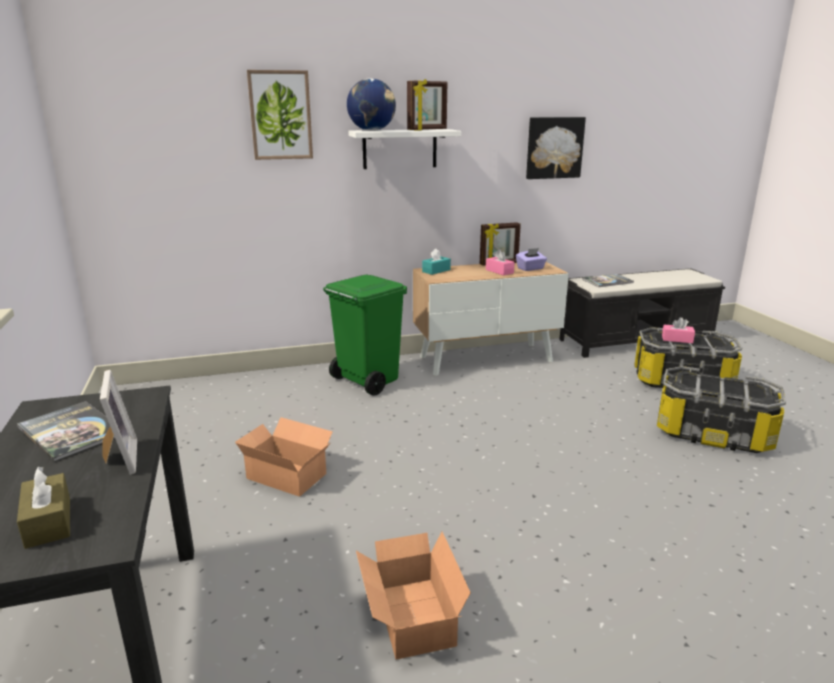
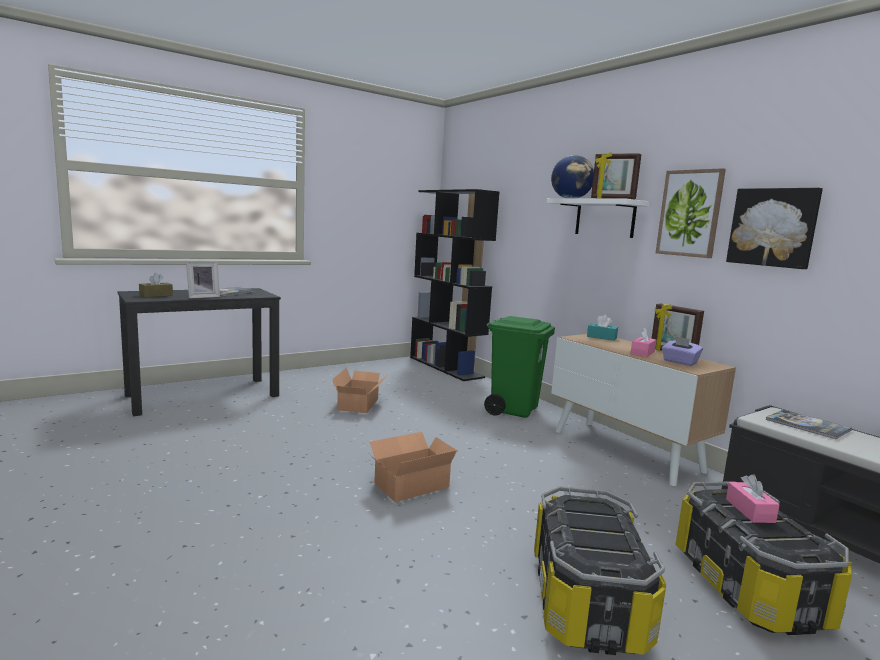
camera: 70 degrees right, 10 degrees down
(180, 387) = (446, 367): none -> black bookcase
(280, 115) = (531, 188): picture -> picture (690, 213)
(411, 619) = (221, 449): cardboard box -> cardboard box (408, 484)

